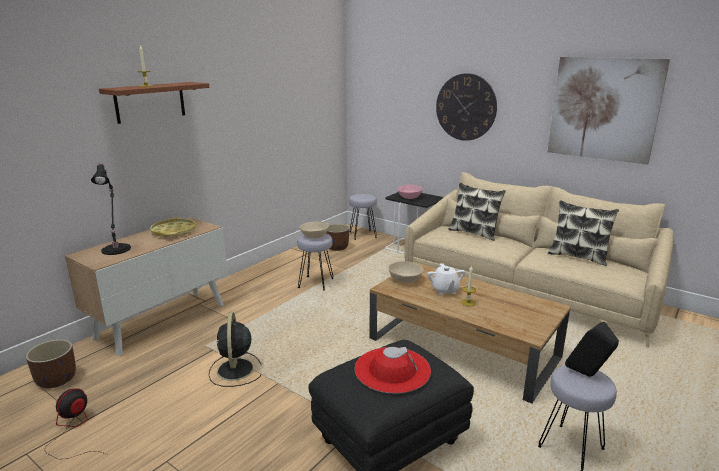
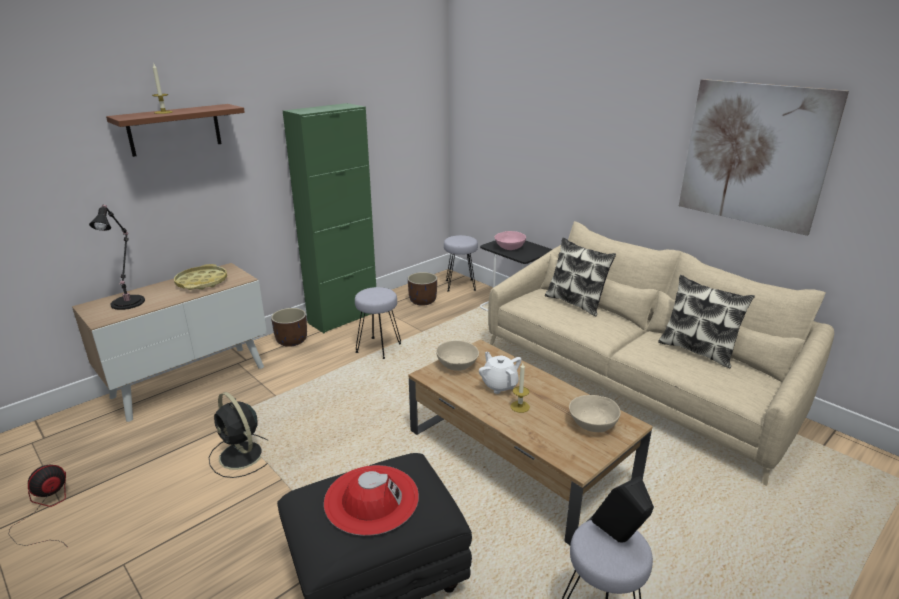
camera: 10 degrees right, 5 degrees up
(56, 380) = (54, 445): brown planter -> brown planter (291, 341)
(235, 370) = (242, 456): black fan -> black fan turned 45 degrees counterclockwise
(275, 264) = (343, 317): none -> green cabinet
(314, 236) = (375, 293): beige bowl -> beige bowl (592, 424)
(445, 290) = (499, 385): white teapot -> white teapot turned 150 degrees clockwise
(466, 107) = (582, 138): wall clock -> none

